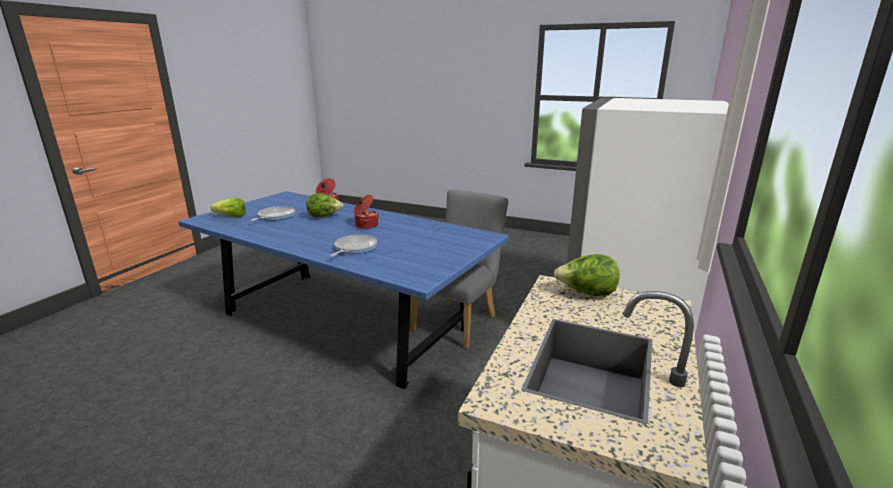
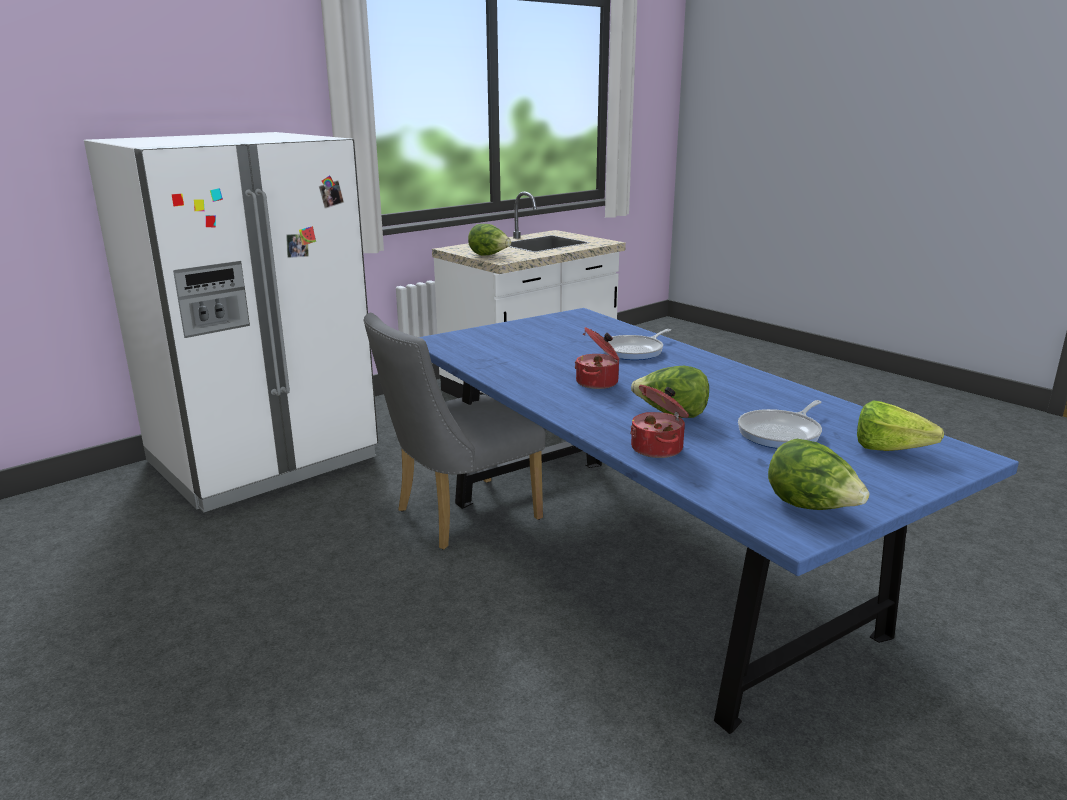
camera: 155 degrees left, 0 degrees up
(276, 199) = (811, 507): none -> lettuce

